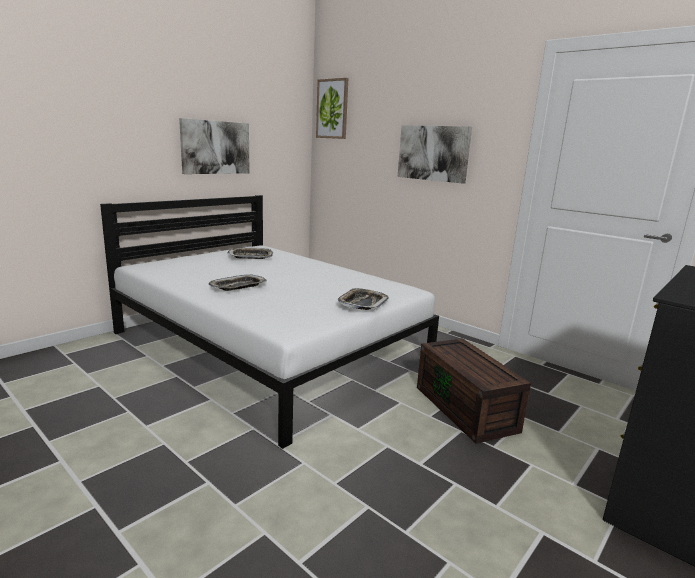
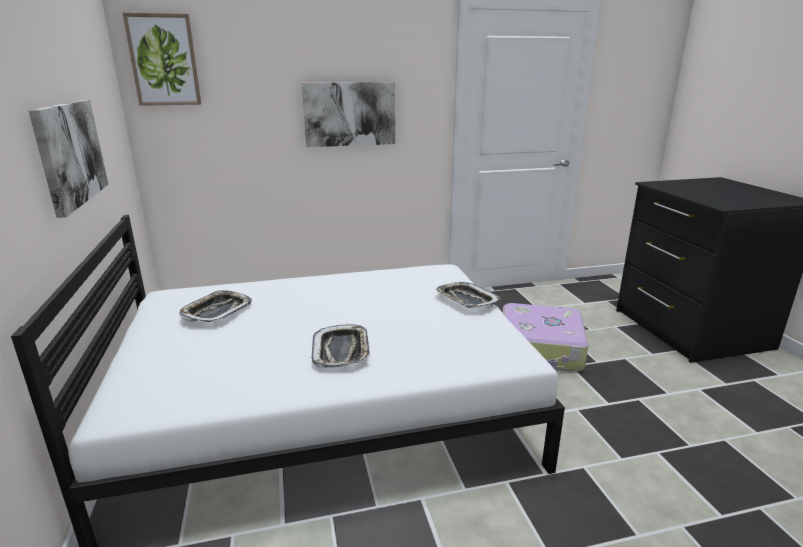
camera: 55 degrees left, 5 degrees up
(467, 409) = (540, 349): brown storage box -> suitcase

